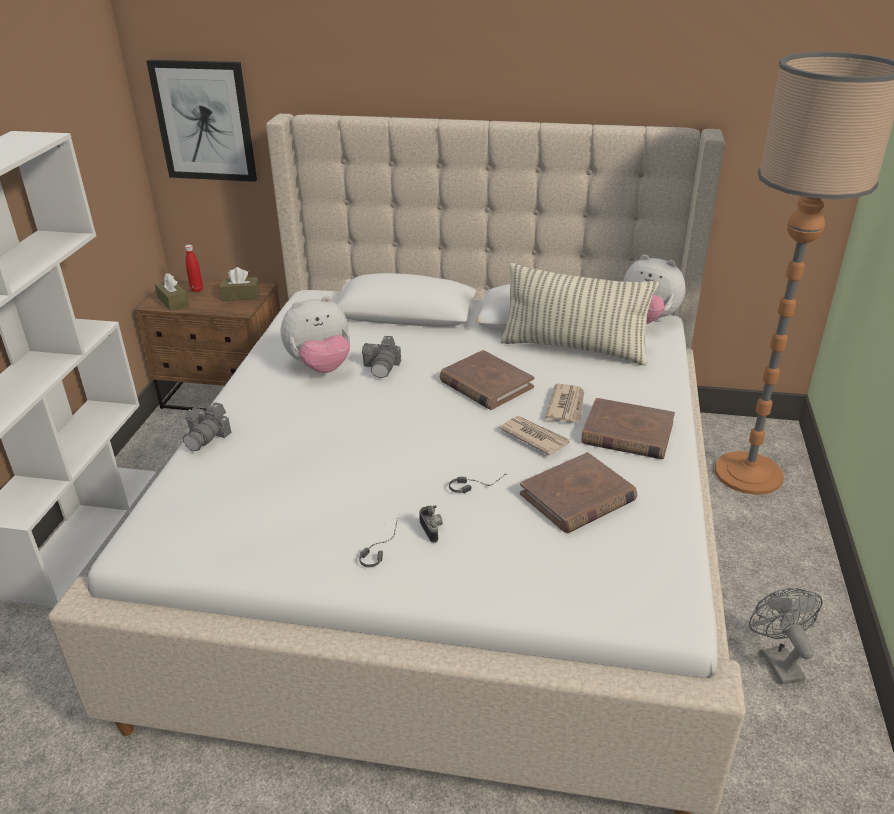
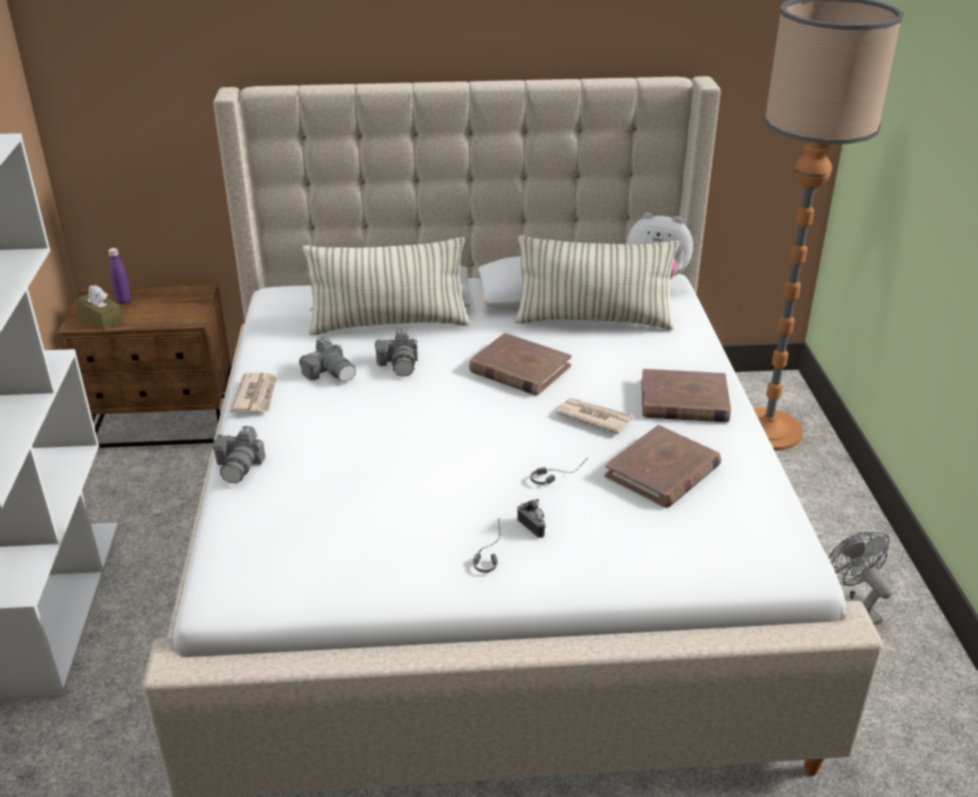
camera: 15 degrees left, 0 degrees up
(197, 290) = (123, 301): red bottle -> purple bottle
(204, 121) = (123, 101): picture -> none
(241, 296) = (182, 302): brown tissue box -> none
(320, 367) = (330, 373): plush toy -> camera
(390, 331) = (389, 324): none -> pillow
(566, 406) = (612, 381): newspaper -> newspaper (256, 396)

